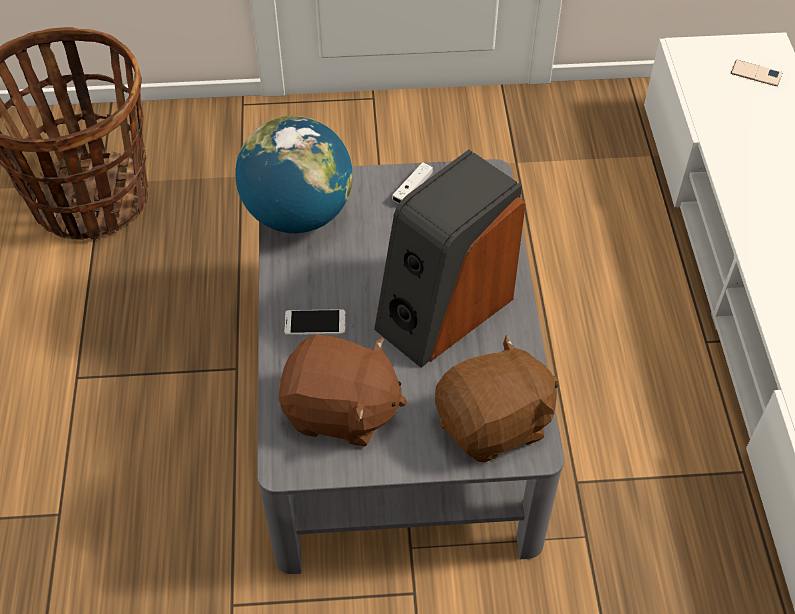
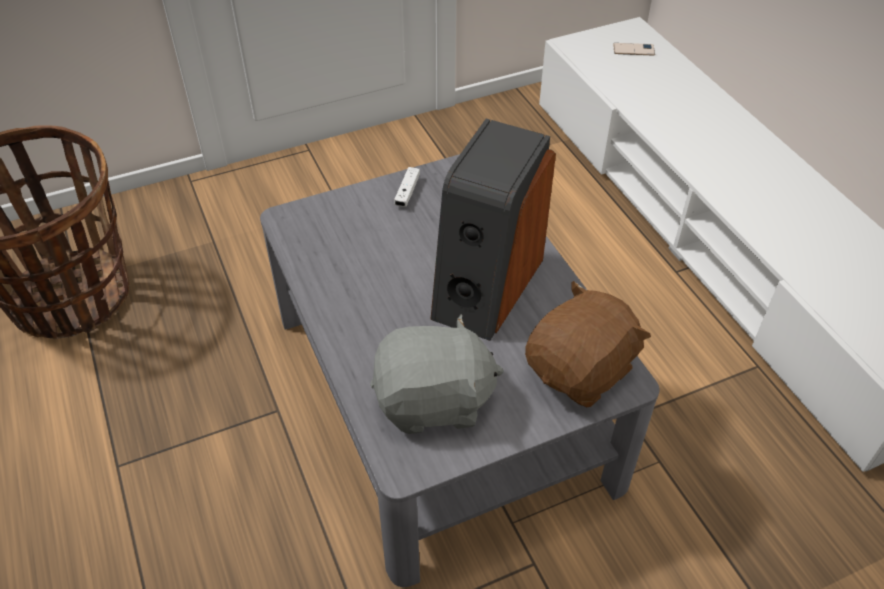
camera: 20 degrees left, 5 degrees down
(298, 214) = (311, 239): globe -> none
(315, 323) = (371, 329): phone -> none
(341, 411) = (434, 401): brown plush toy -> grey plush toy

